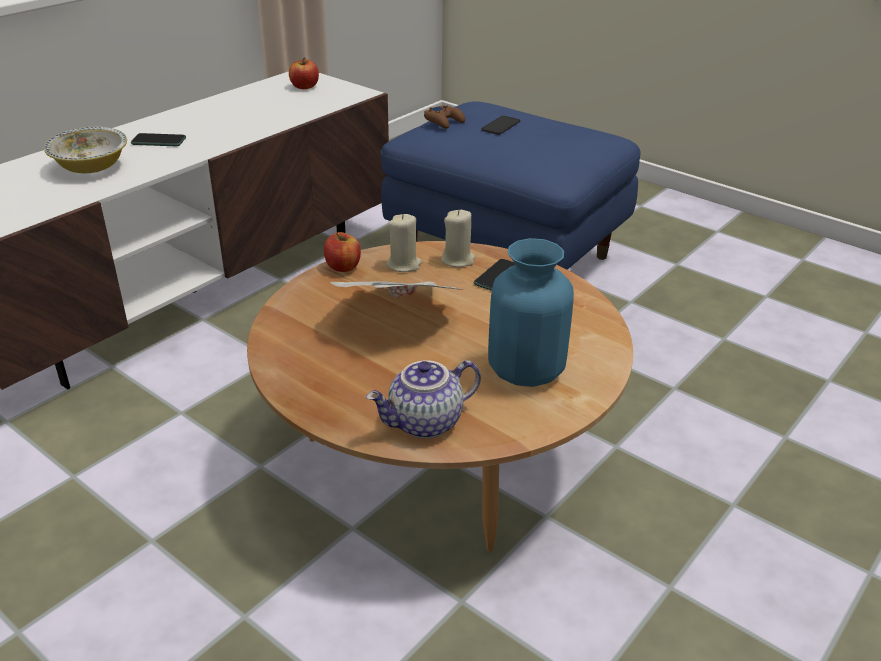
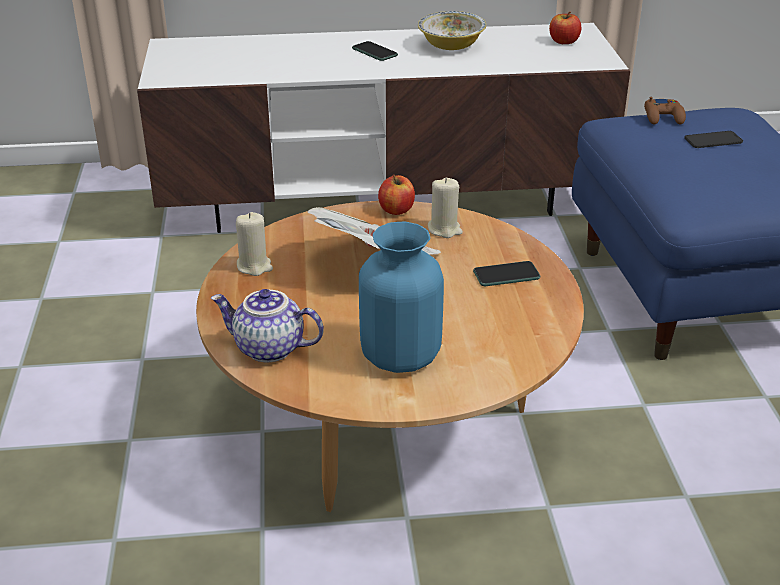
camera: 45 degrees right, 0 degrees up
(91, 167) = (299, 57): bowl -> bowl (451, 46)
(458, 260) = (494, 246): beige candle -> beige candle (254, 266)

